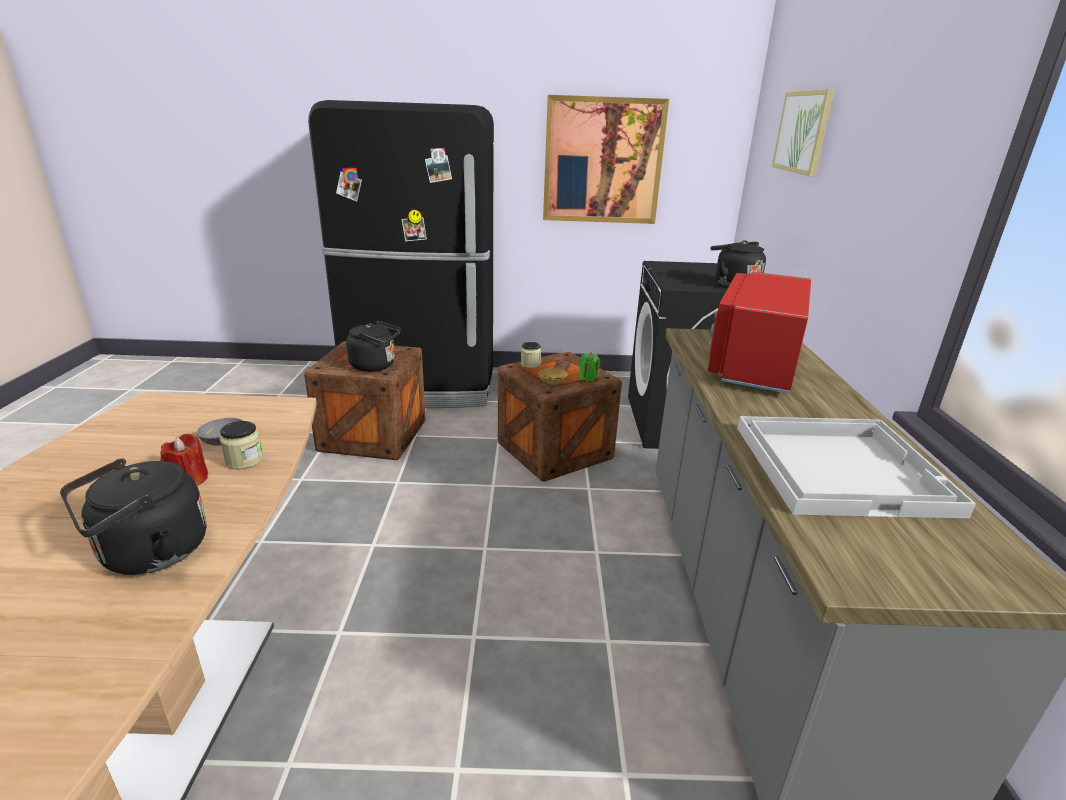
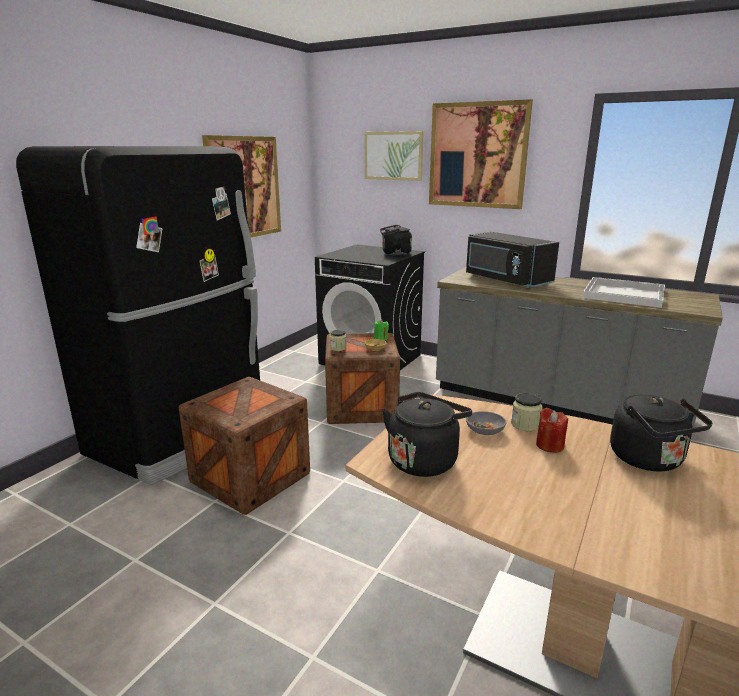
camera: 60 degrees left, 5 degrees down
(376, 366) = (268, 398): black kettle -> black kettle (424, 459)
(752, 363) = (505, 280): red microwave -> black microwave
(874, 136) = (477, 155): none -> picture

